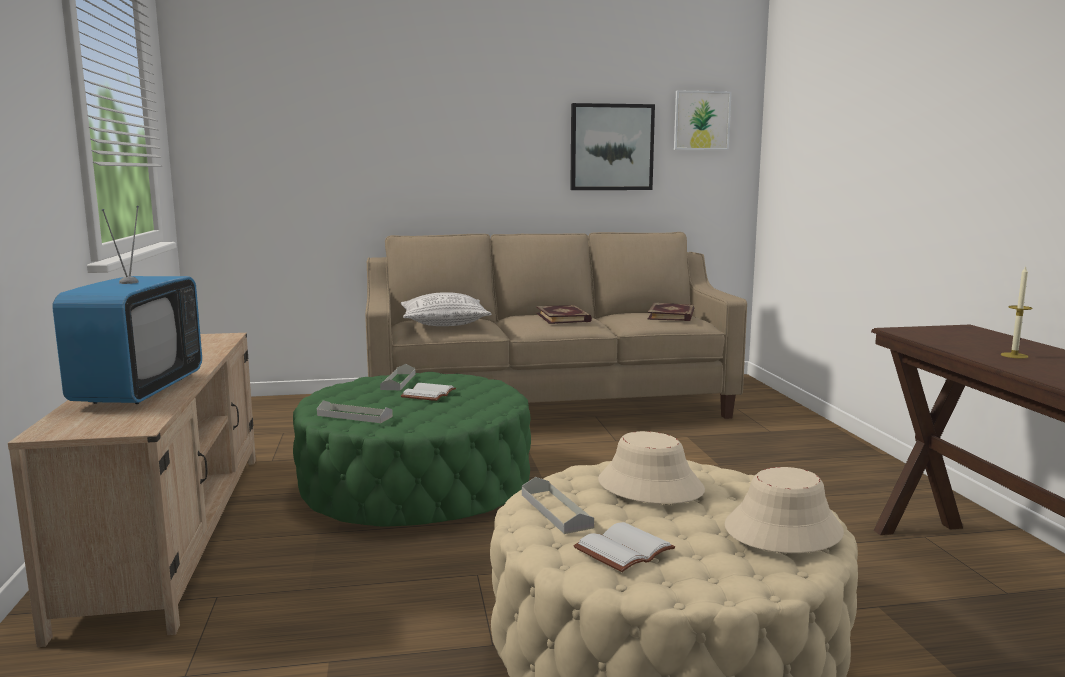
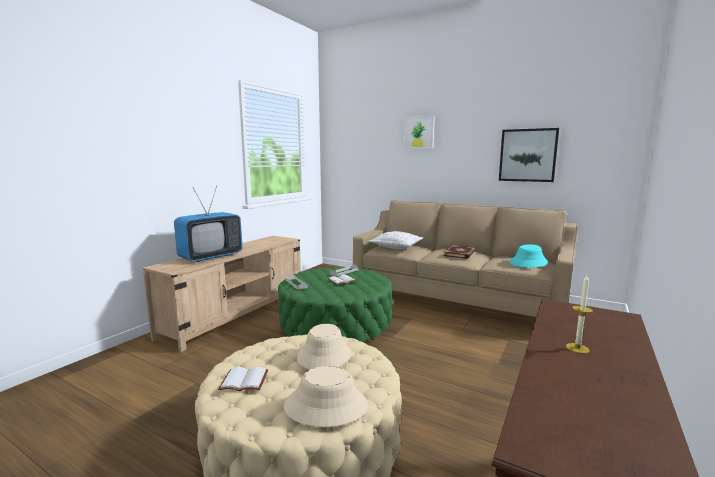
camera: 40 degrees right, 0 degrees up
(556, 510) = (264, 351): grey tray -> none
(672, 315) = (528, 263): book -> turquoise hat
(701, 120) = (597, 136): picture -> picture (419, 132)

